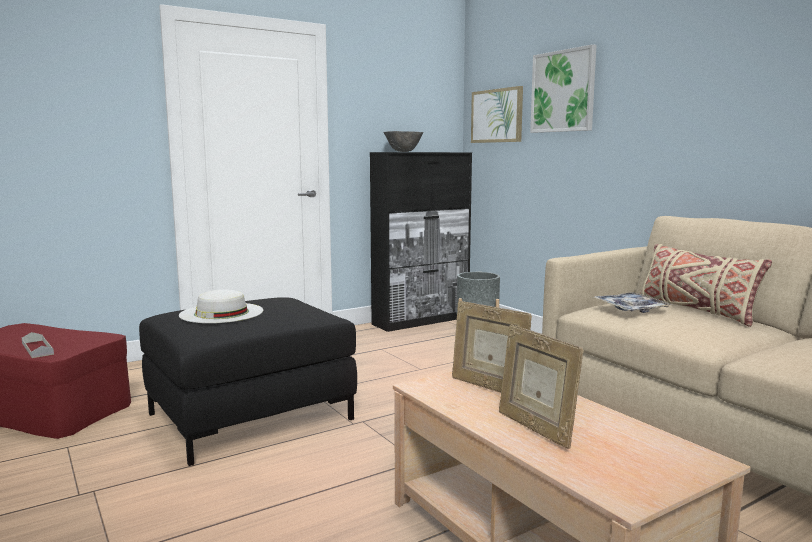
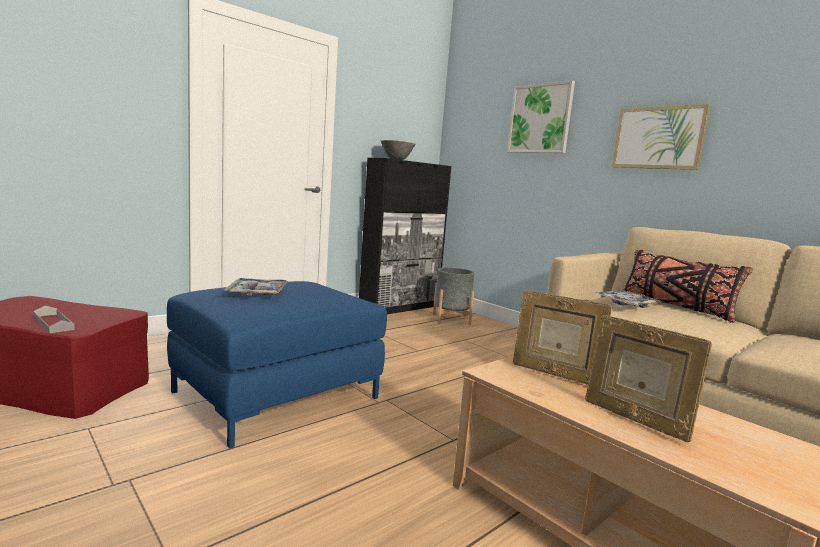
camera: 10 degrees left, 0 degrees up
(221, 313) = (257, 293): white hat -> tray
(251, 416) = (277, 394): black ottoman -> blue ottoman
(497, 116) = (474, 136): picture -> picture (658, 138)
(696, 310) = (675, 307): beige pillow -> black pillow

